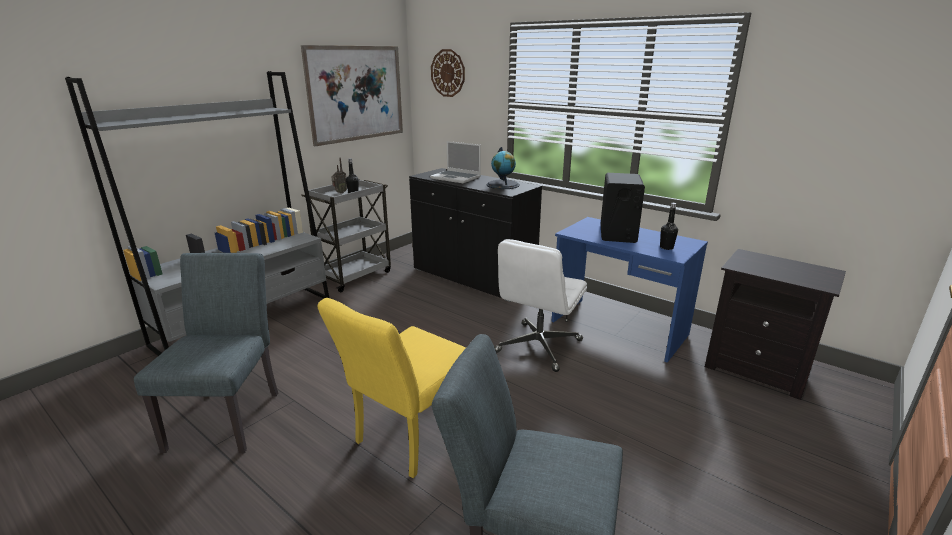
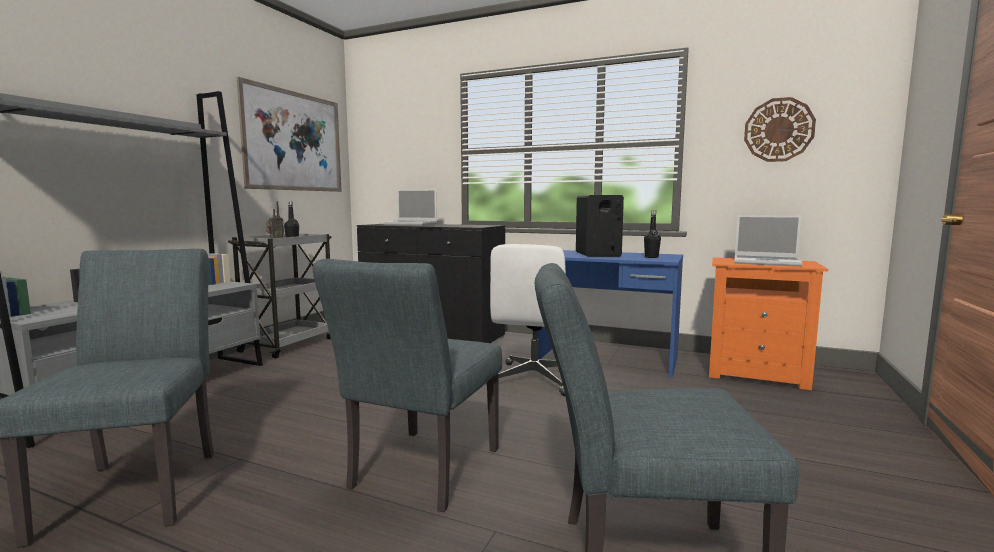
camera: 15 degrees left, 15 degrees down
(409, 438) = (419, 473): yellow chair -> grey chair
(448, 73) = (393, 128): wall clock -> wall clock (778, 130)
(503, 185) = (465, 225): globe -> none
(757, 369) = (757, 374): black nightstand -> orange nightstand
(784, 270) = (767, 262): none -> laptop

